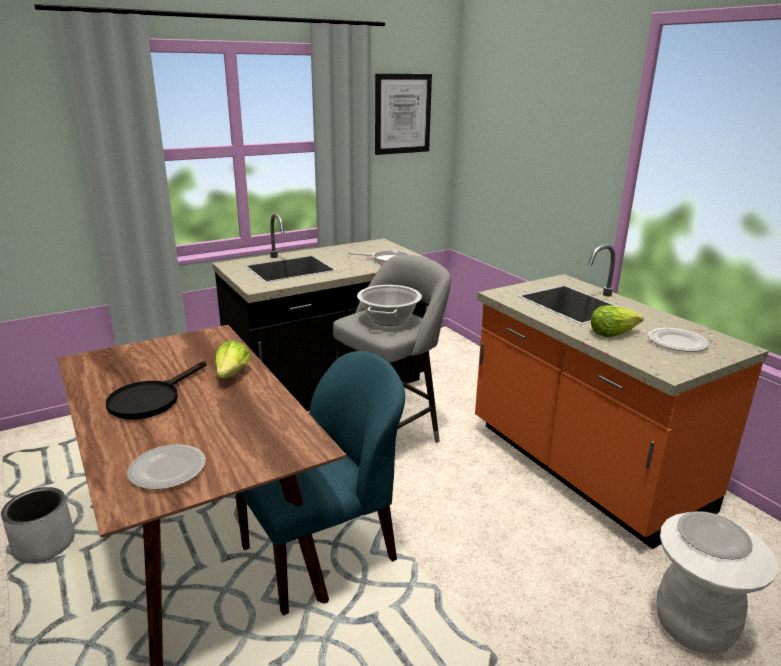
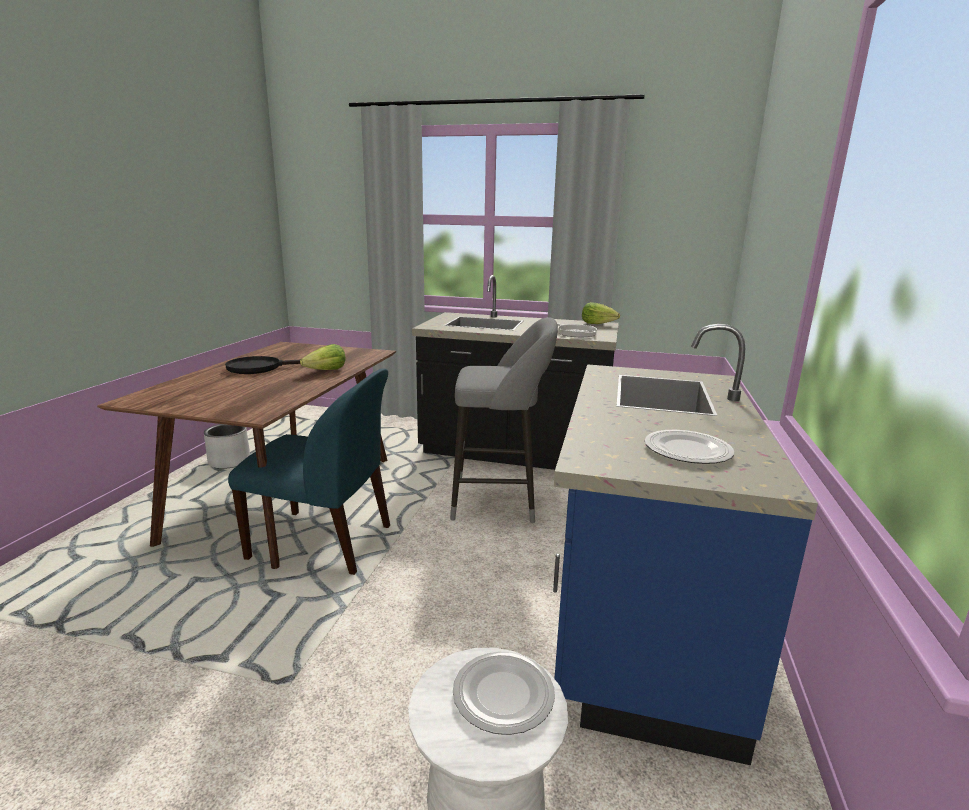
camera: 45 degrees right, 5 degrees down
(168, 469) = (183, 395): plate -> none
(389, 319) = (497, 372): cooking pot -> none
(402, 114) = (669, 194): picture -> none
(582, 468) = (639, 615): orange counter -> blue counter
(612, 333) = (627, 420): lettuce -> lettuce (598, 324)

